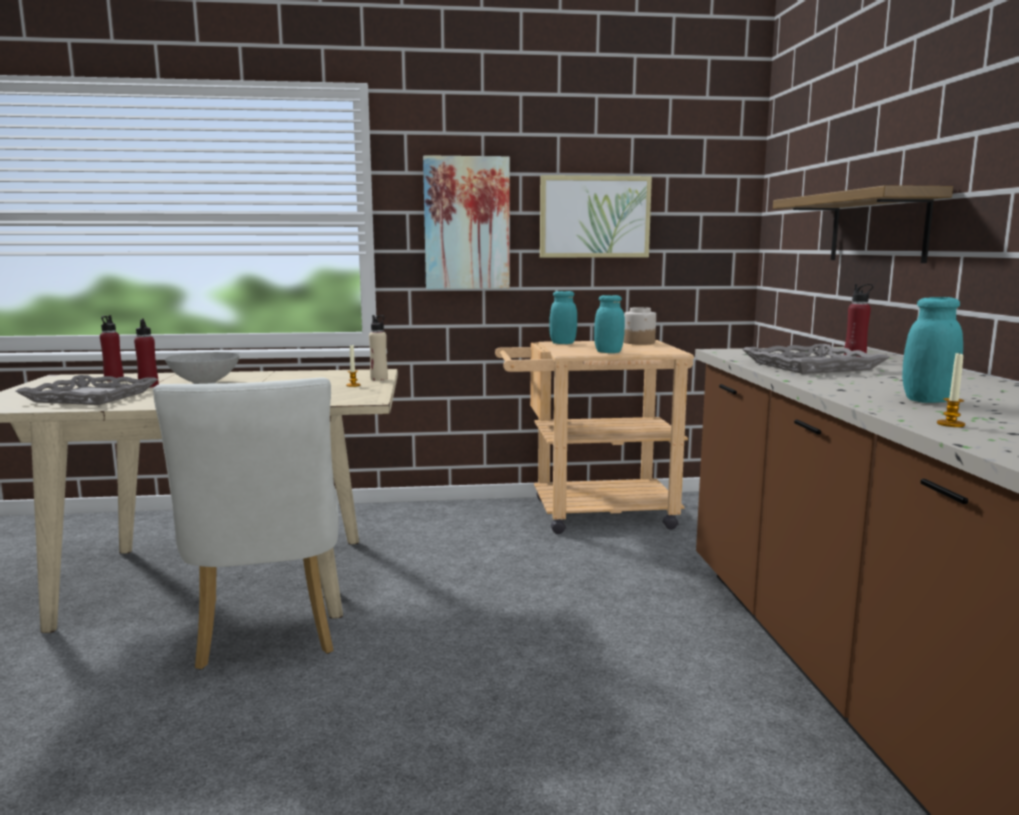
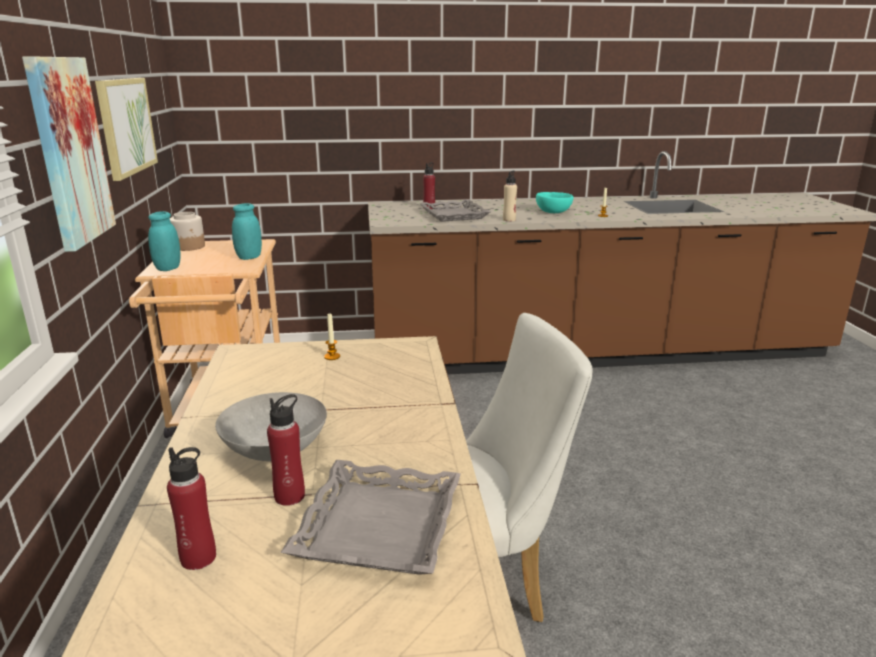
camera: 90 degrees left, 10 degrees up
(379, 379) = (294, 348): beige bottle -> beige bottle (509, 220)
(877, 228) = (364, 124): shelf -> none
(928, 400) = (552, 212): turquoise jar -> turquoise bowl

